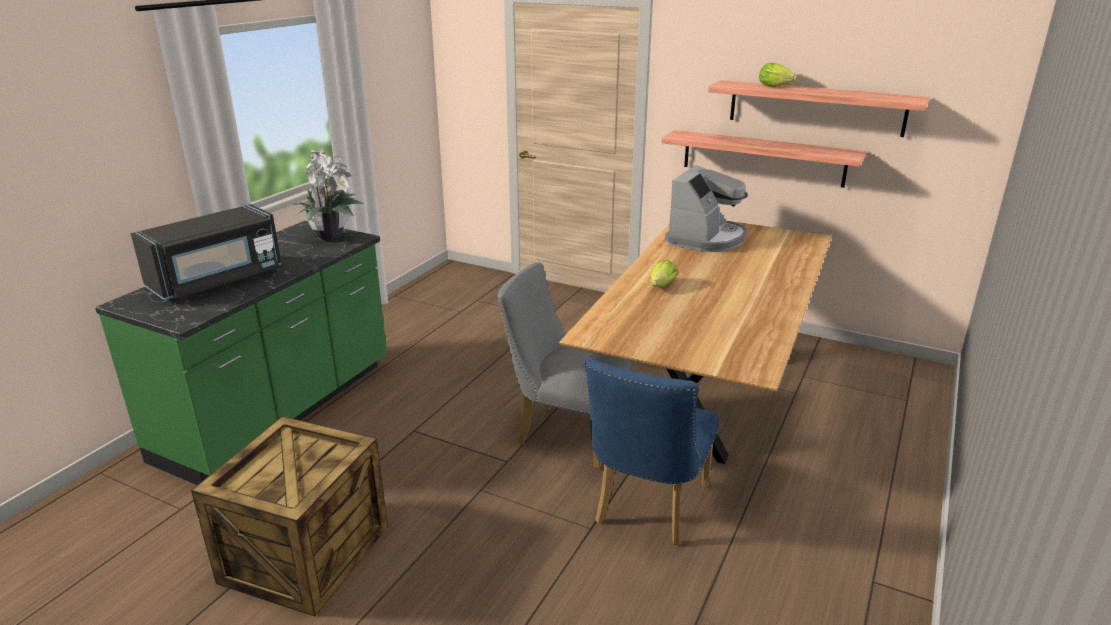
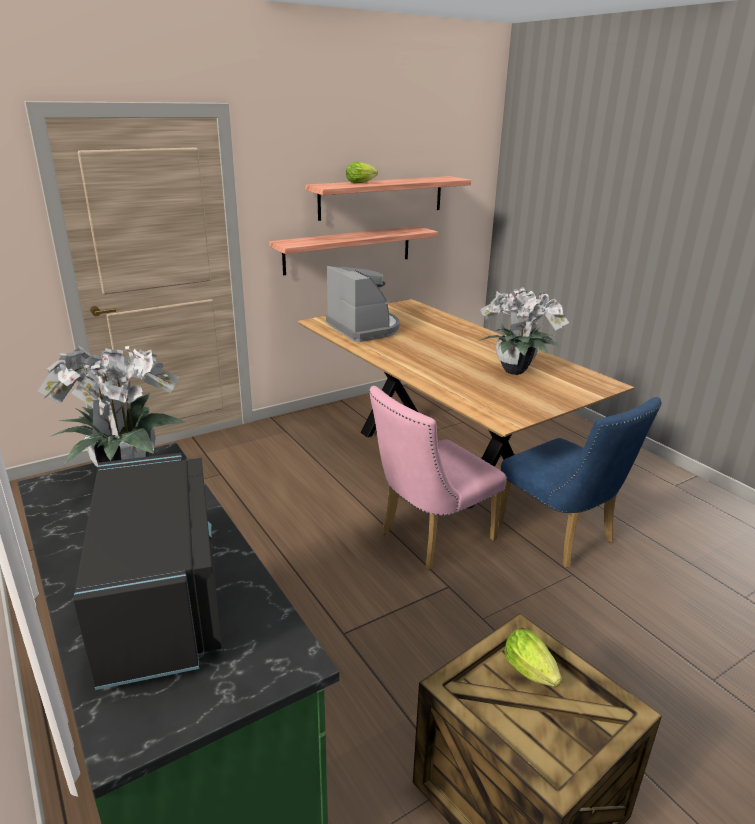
camera: 60 degrees left, 0 degrees up
(564, 433) = (429, 538): grey chair -> pink chair
(661, 287) = (437, 368): lettuce -> lettuce (532, 674)
(713, 321) = (516, 372): none -> potted plant

